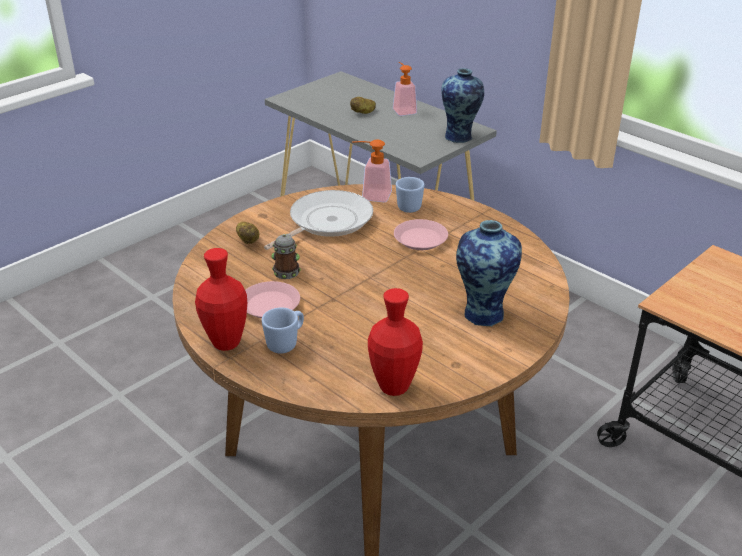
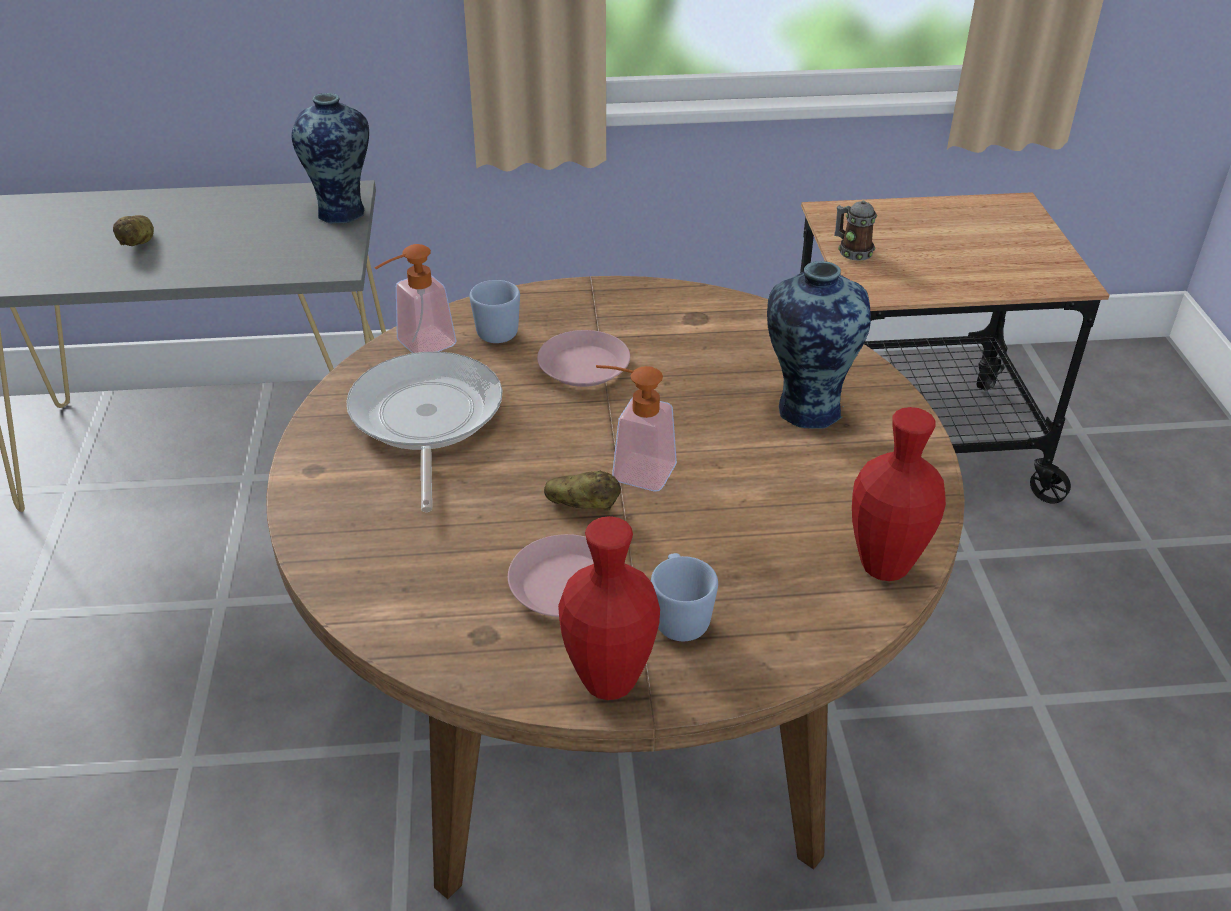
camera: 50 degrees left, 5 degrees up
(248, 241) = (363, 520): potato -> potato (583, 506)
(287, 270) = (497, 521): mug -> mug (852, 251)
(403, 110) = (195, 211): soap dispenser -> soap dispenser (633, 470)

